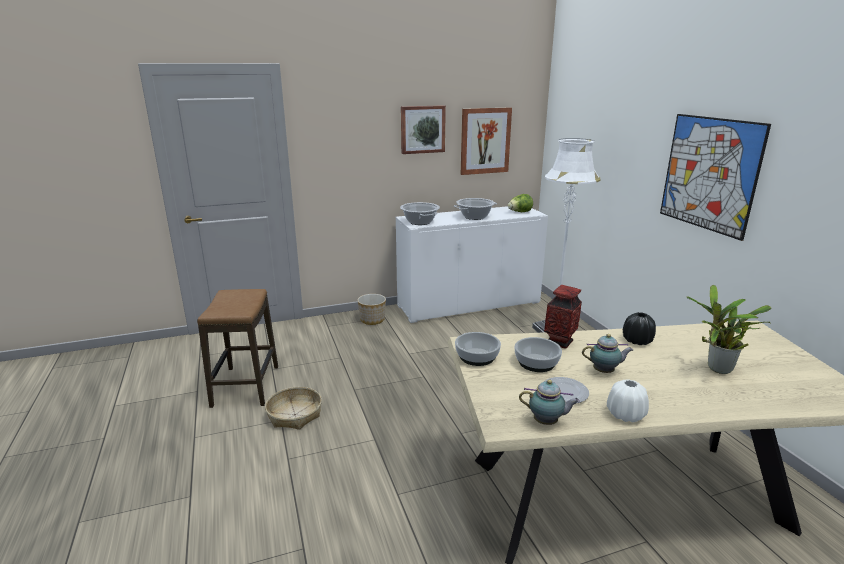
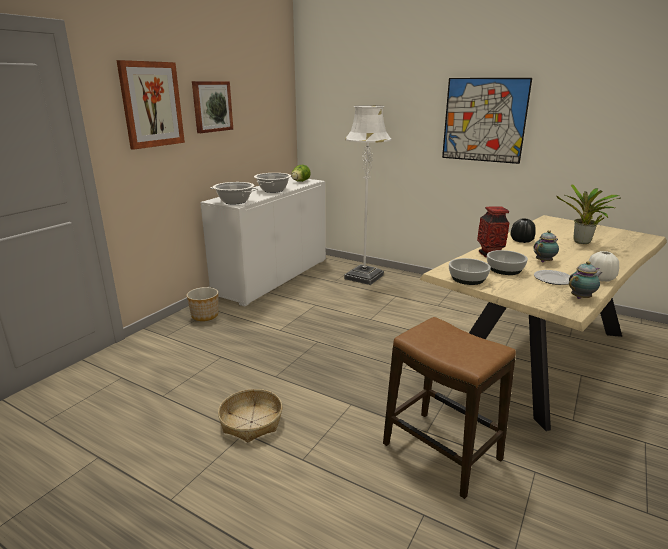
camera: 40 degrees left, 0 degrees up
(246, 386) = (156, 424): stool -> stool (441, 452)
(485, 141) = (259, 117): picture -> picture (151, 104)

